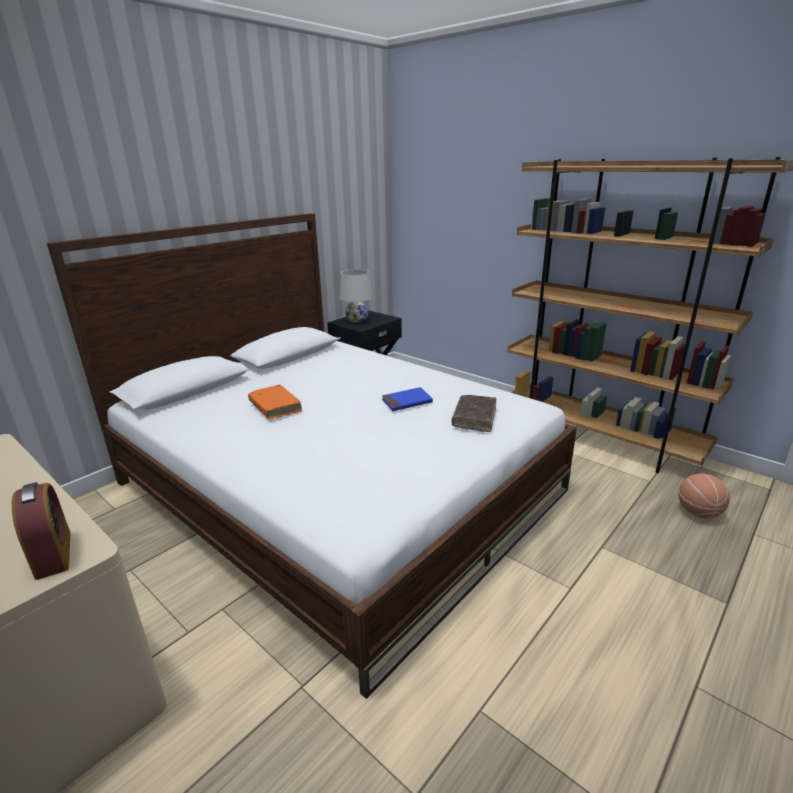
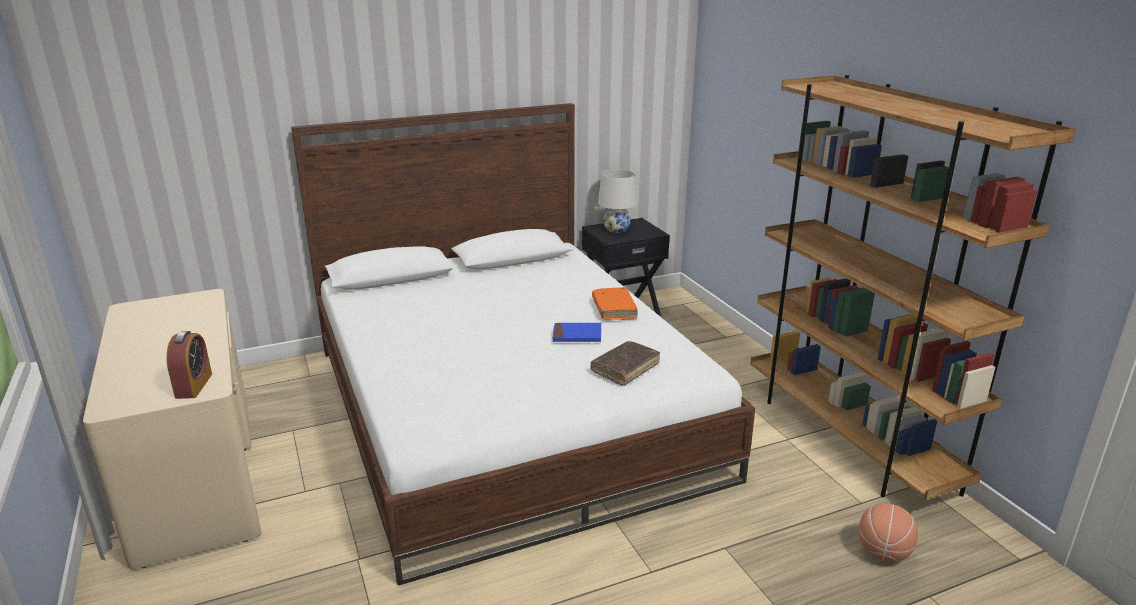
camera: 25 degrees right, 0 degrees up
(275, 407) = (451, 312): orange book -> orange book (614, 309)

